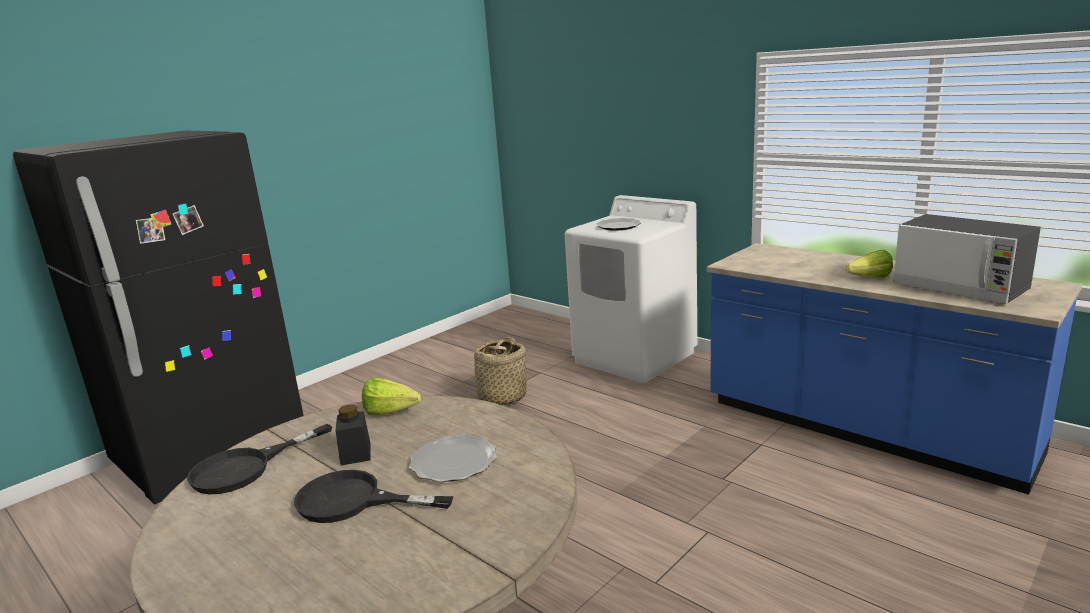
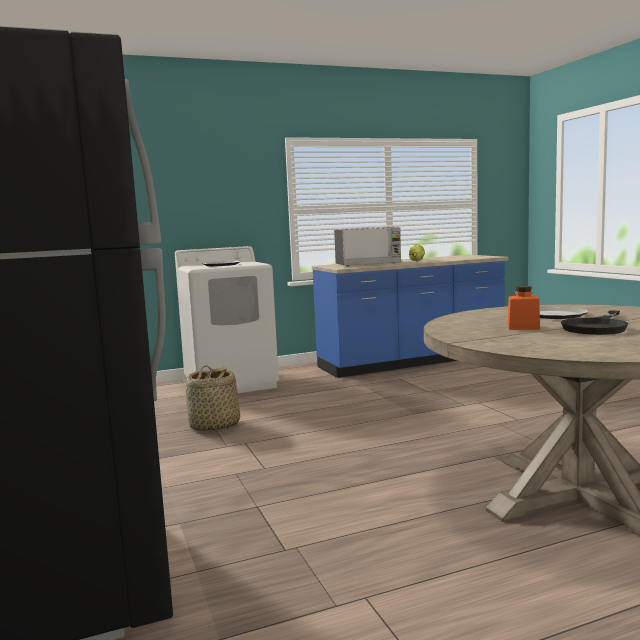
camera: 65 degrees left, 10 degrees down
(245, 468) = (523, 345): black frying pan -> none
(355, 453) = (523, 327): black jar -> orange jar
(394, 413) = (460, 322): lettuce -> none
(960, 288) = (451, 258): microwave -> microwave (368, 264)

